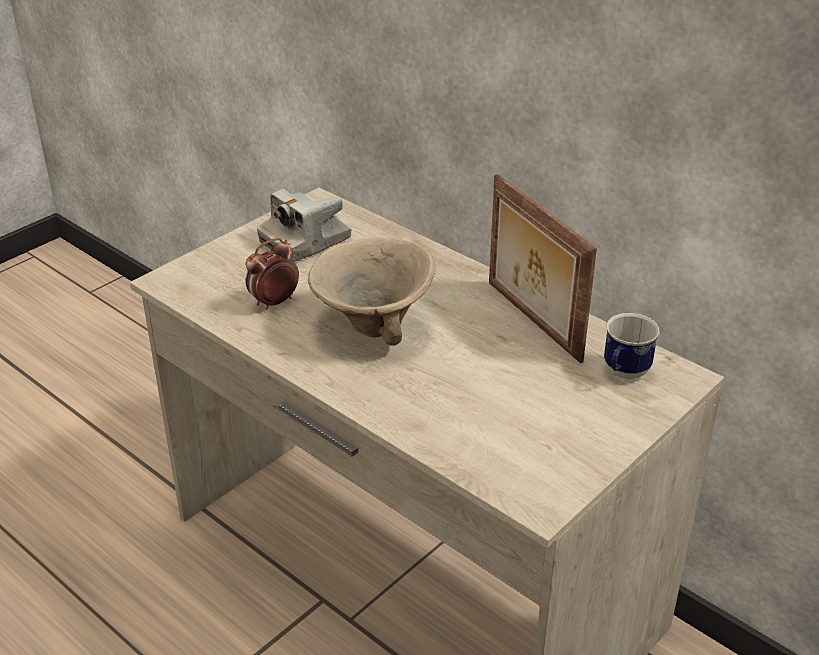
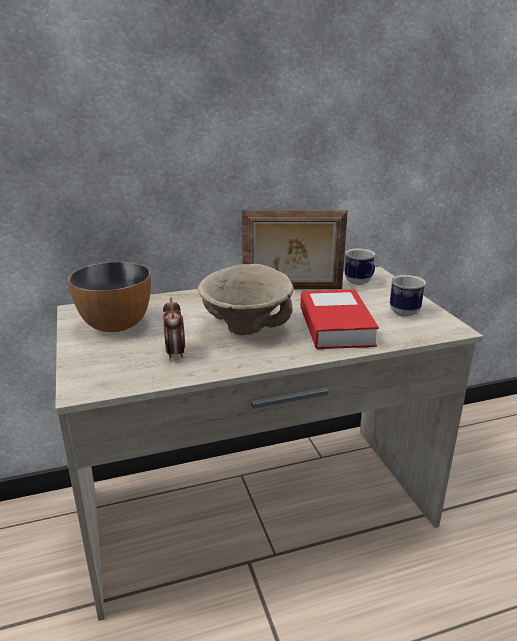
camera: 60 degrees left, 10 degrees down
(305, 241) = (116, 325): camera -> bowl
(446, 392) = (335, 326): none -> book
(558, 438) = (401, 310): none -> mug

